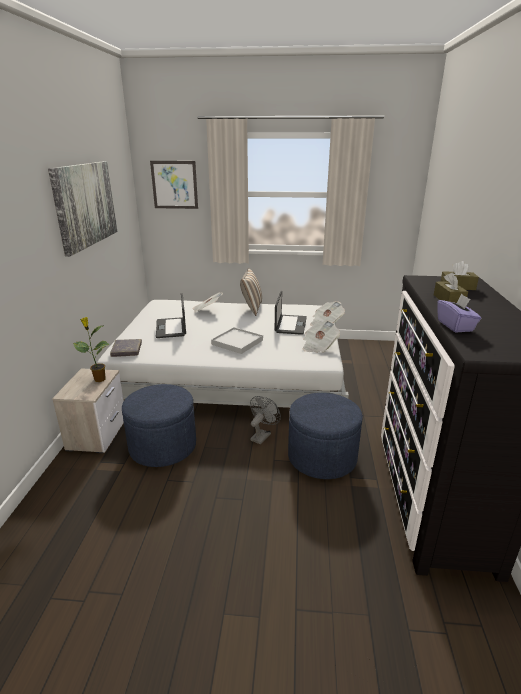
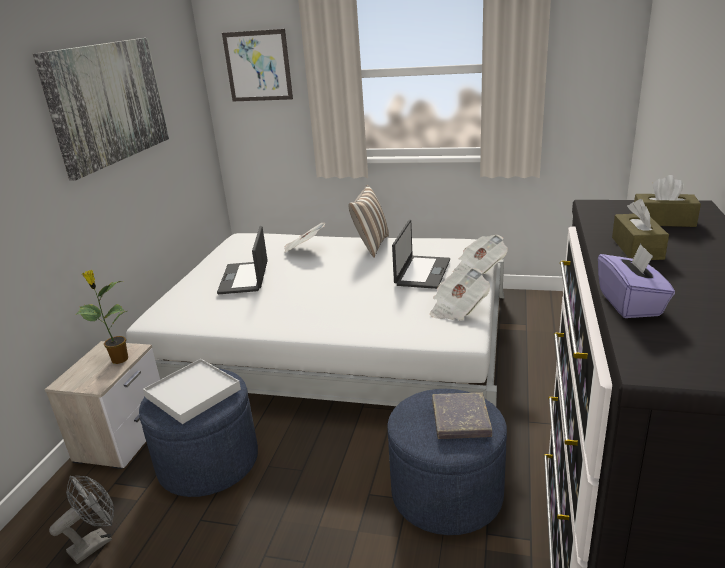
camera: 10 degrees right, 0 degrees up
(126, 350) = (171, 313): grey book -> grey book (460, 419)
(237, 342) = (332, 301): white tray -> white tray (193, 393)
(262, 435) = (360, 450): grey fan -> grey fan (96, 542)

